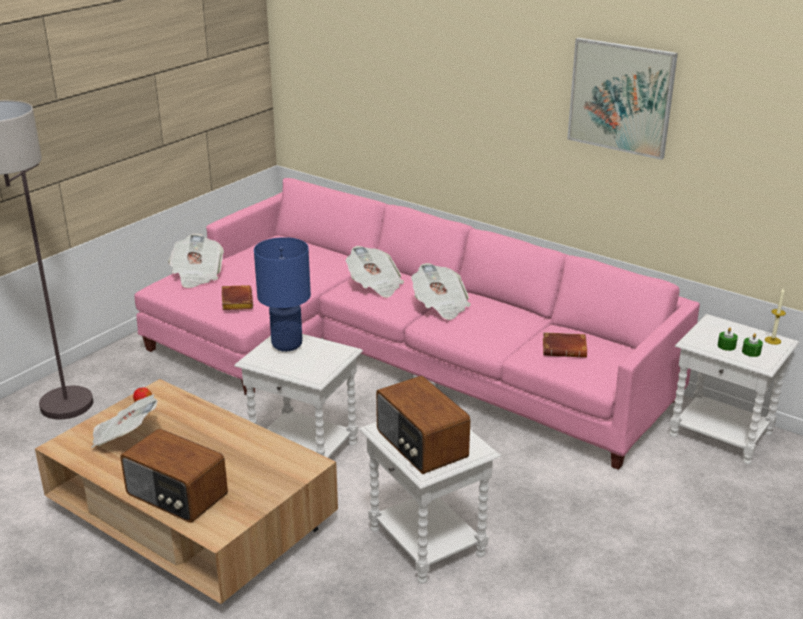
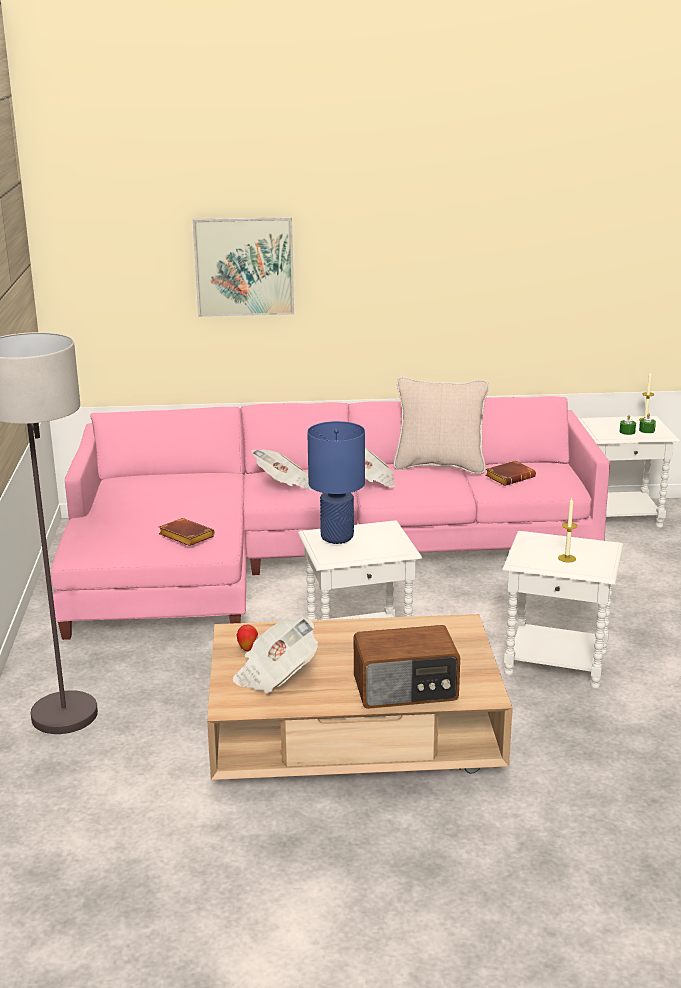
camera: 40 degrees left, 5 degrees down
(197, 275) = (101, 530): newspaper -> none
(420, 444) = (567, 558): radio -> candle
(524, 315) = (439, 466): none -> beige pillow
(621, 97) = (479, 242): picture -> picture (244, 266)

